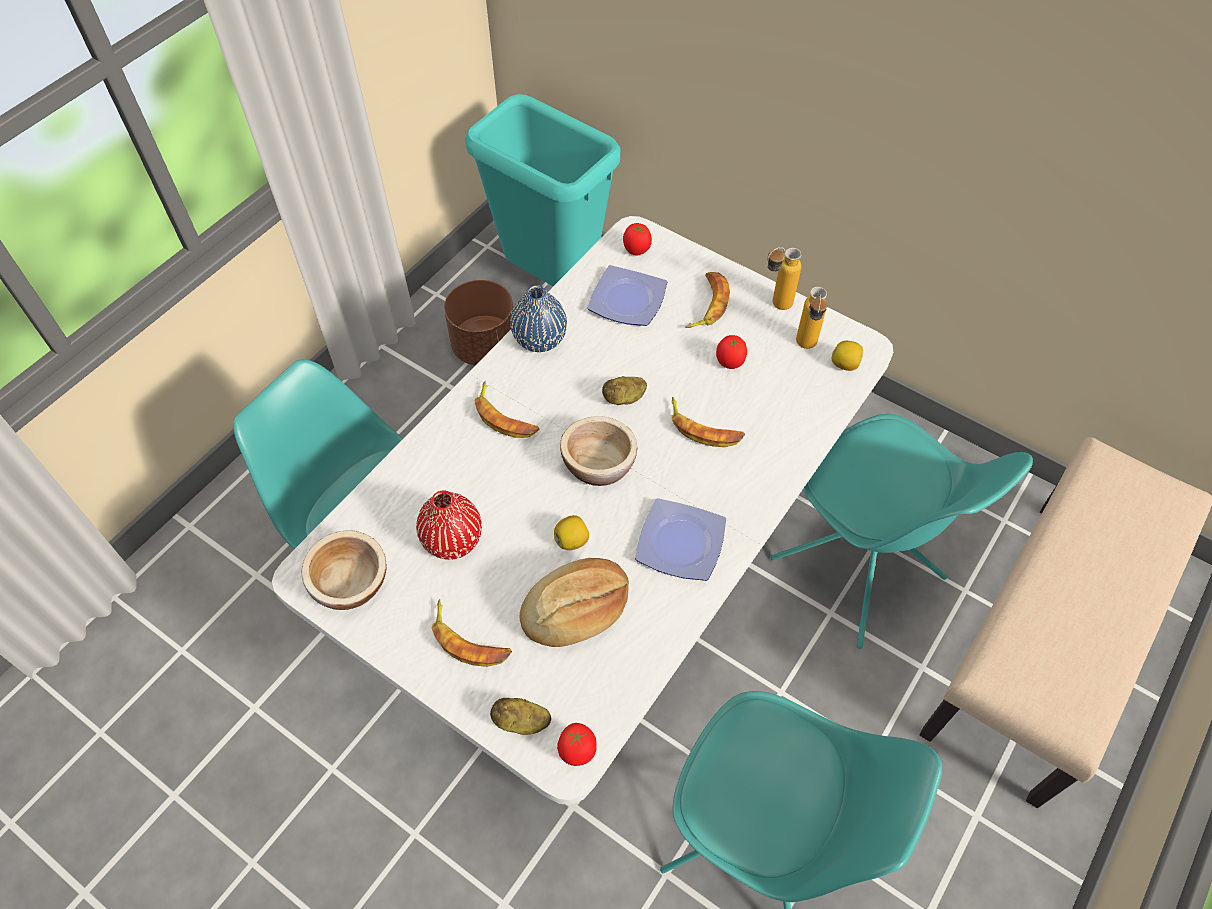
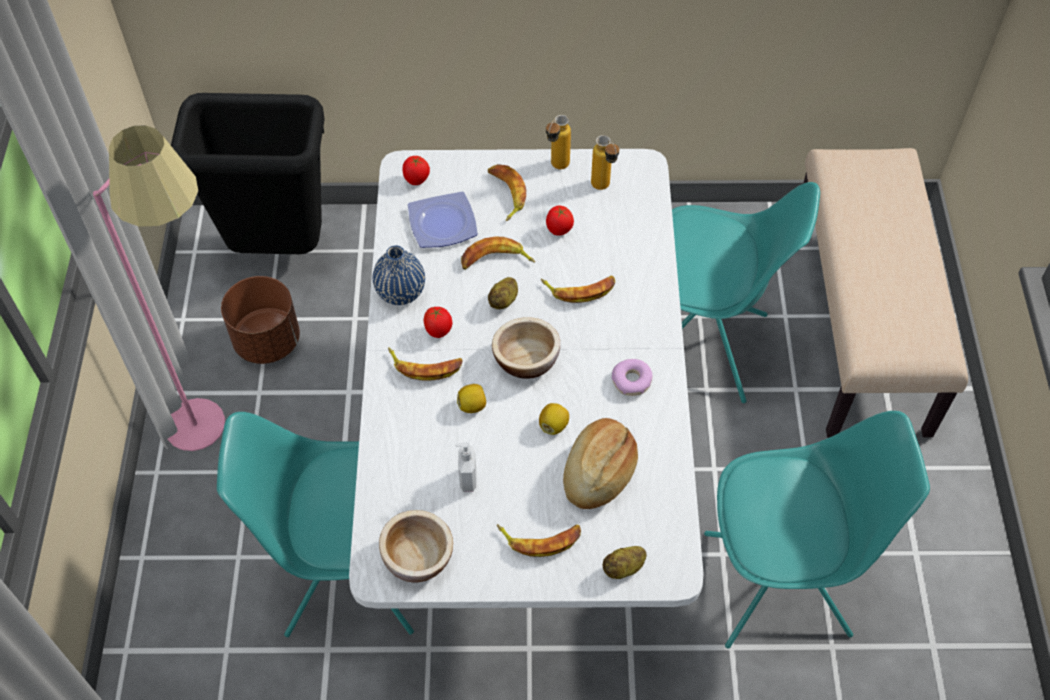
camera: 35 degrees left, 0 degrees up
(396, 395) = (222, 428): none -> pink floor lamp
(453, 541) = (467, 479): red vase -> soap dispenser
(553, 279) = (280, 249): turquoise trash can -> black trash can
(578, 752) = (677, 561): tomato -> tomato (439, 331)
(647, 358) = (495, 260): none -> banana
(681, 544) = (632, 381): plate -> donut
(845, 364) = (640, 185): lemon -> lemon (472, 405)

